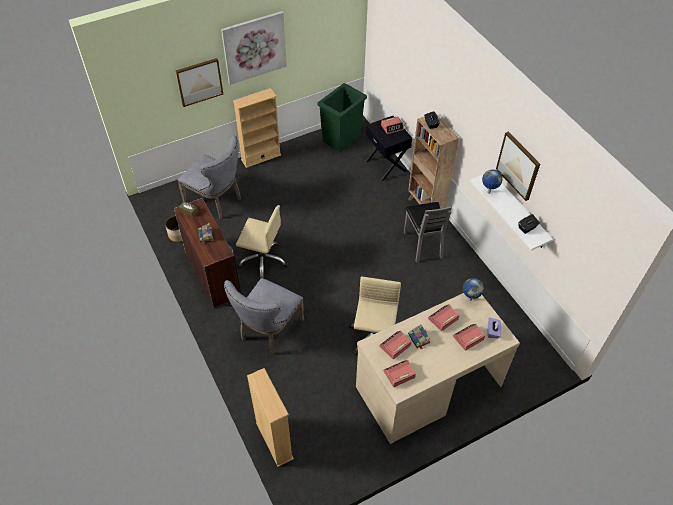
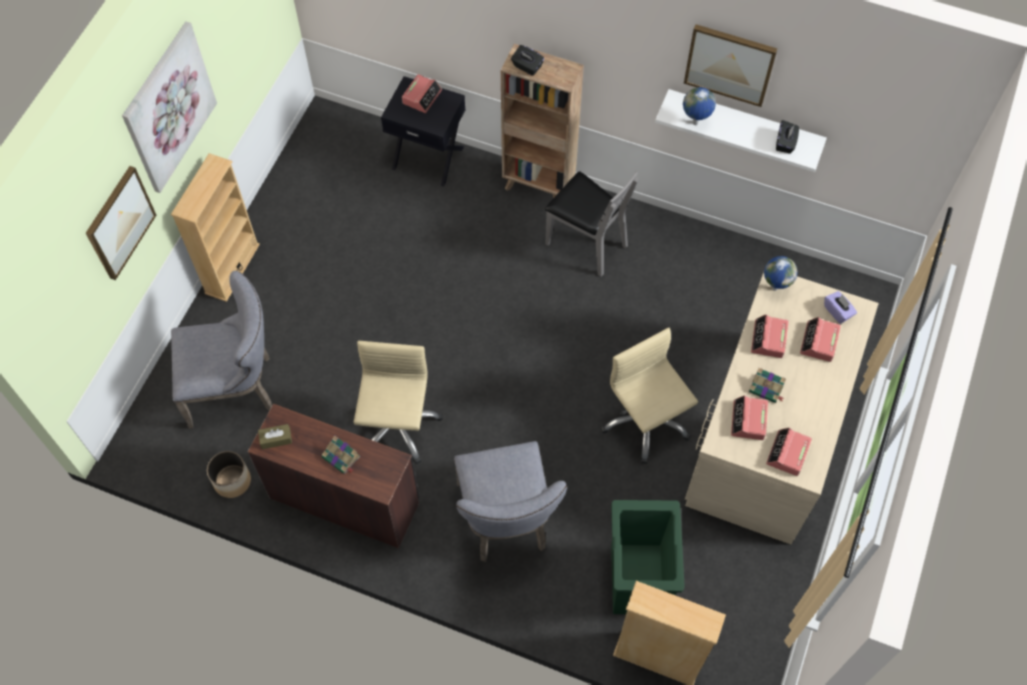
camera: 40 degrees left, 10 degrees up
(263, 260) = (396, 426): beige office chair -> beige office chair turned 60 degrees counterclockwise
(342, 138) = (324, 156): green trash can -> green trash can (638, 579)

